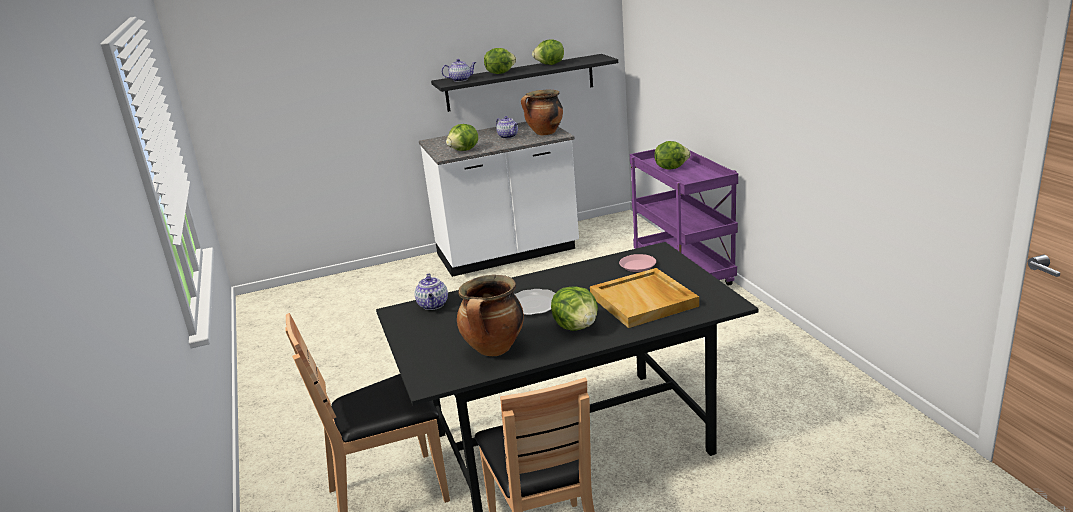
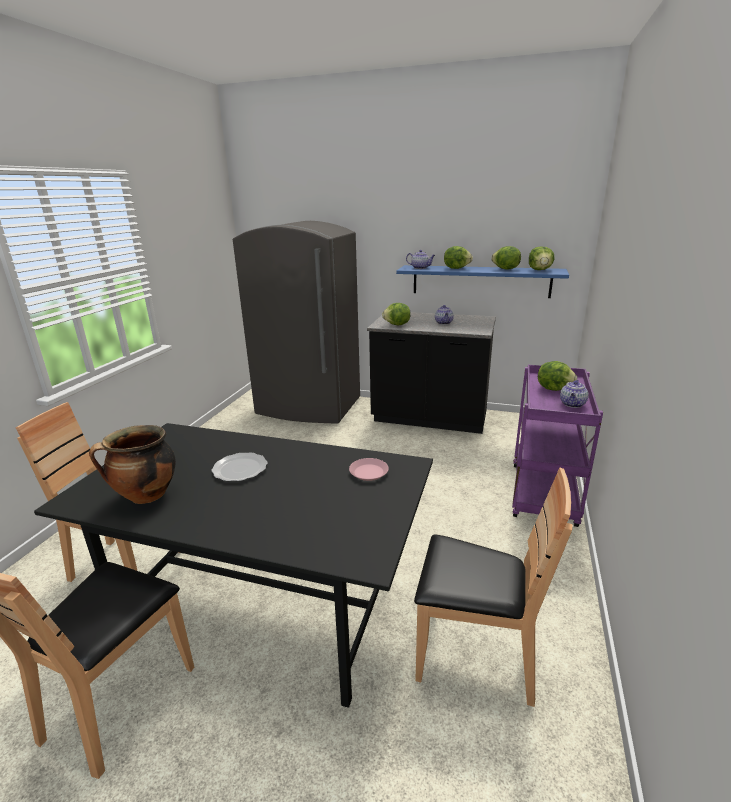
camera: 35 degrees right, 0 degrees up
(352, 290) = (309, 407): none -> grey fridge
(433, 305) = (193, 436): teapot -> teapot (572, 404)
(507, 254) = (429, 419): white counter -> black counter
(520, 82) = (480, 281): black shelf -> blue shelf
(544, 133) = (473, 327): cooking pot -> none
(577, 326) = (224, 508): lettuce -> lettuce (540, 270)
(644, 301) = (311, 512): beige tray -> none
(756, 387) = (475, 656): none -> brown chair

